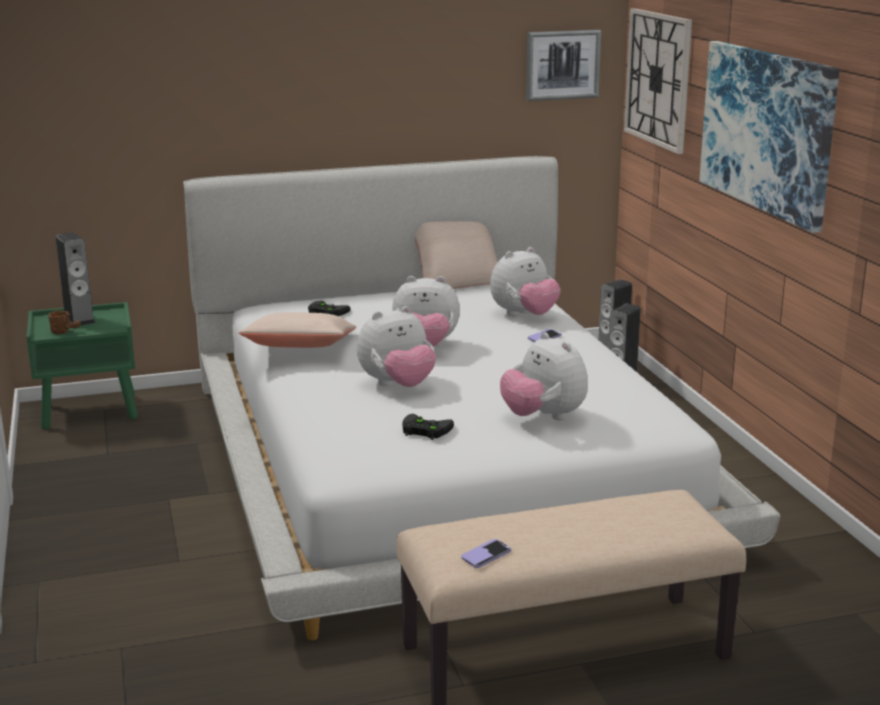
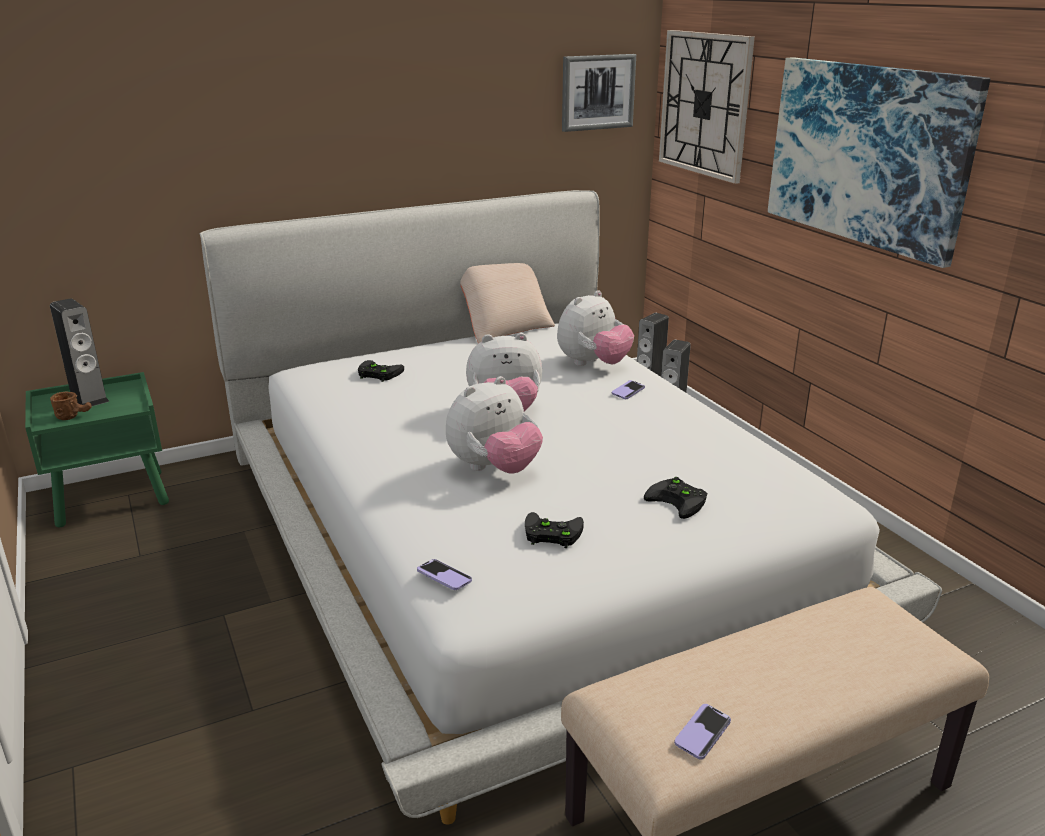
camera: 10 degrees left, 5 degrees up
(300, 349) = (363, 425): beige pillow -> none
(328, 450) = (444, 576): none -> phone
(543, 417) = (680, 501): plush toy -> black game controller

